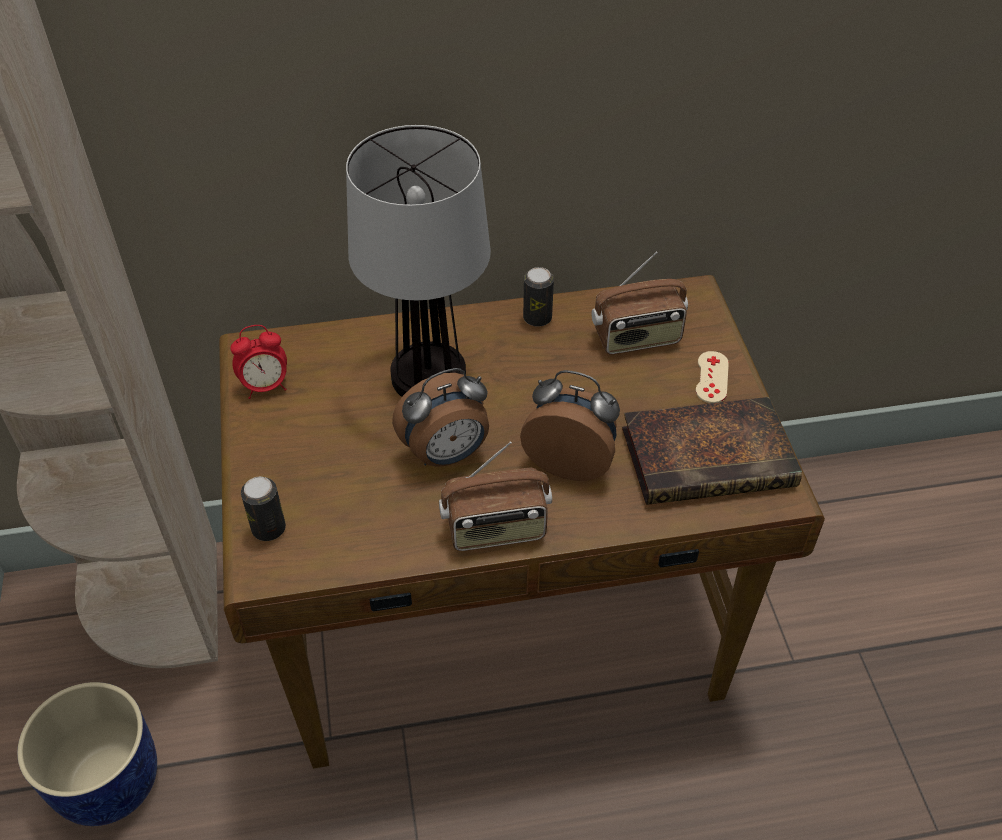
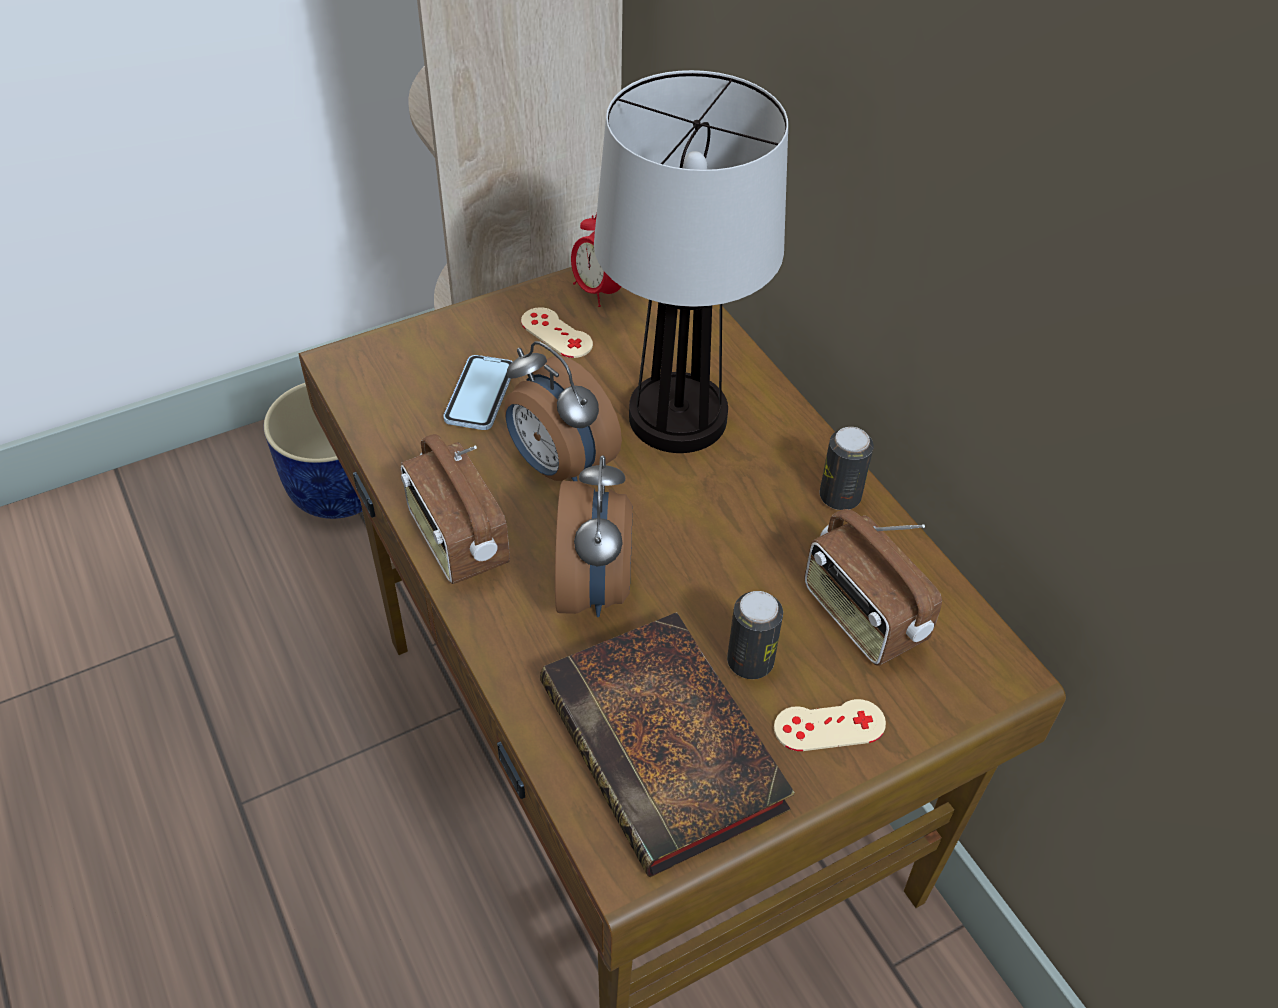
camera: 70 degrees right, 0 degrees up
(269, 528) = (401, 352): can -> can (750, 661)
(301, 423) = (556, 333): none -> beige game controller
(347, 485) = (480, 395): none -> phone

